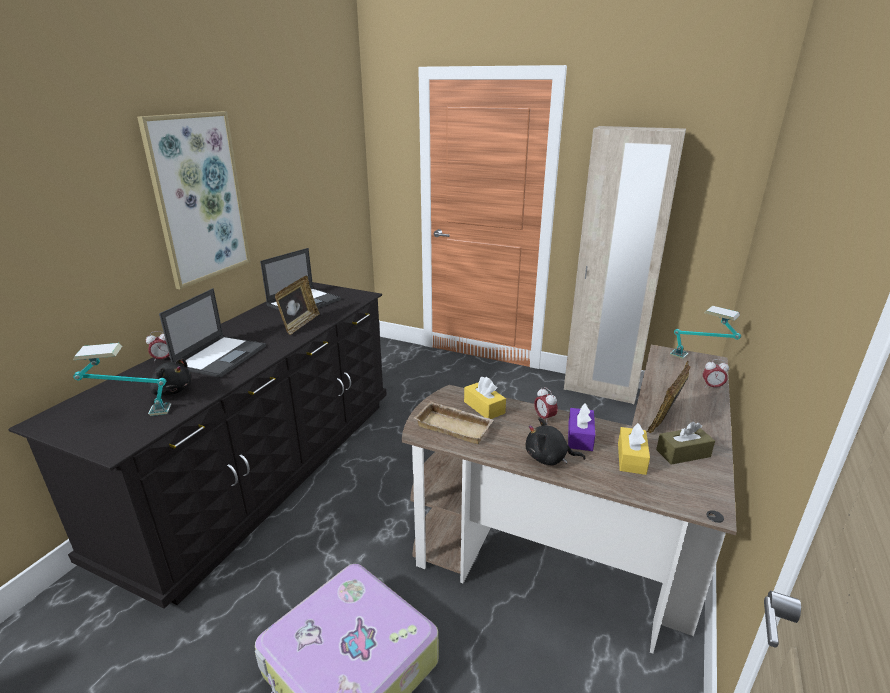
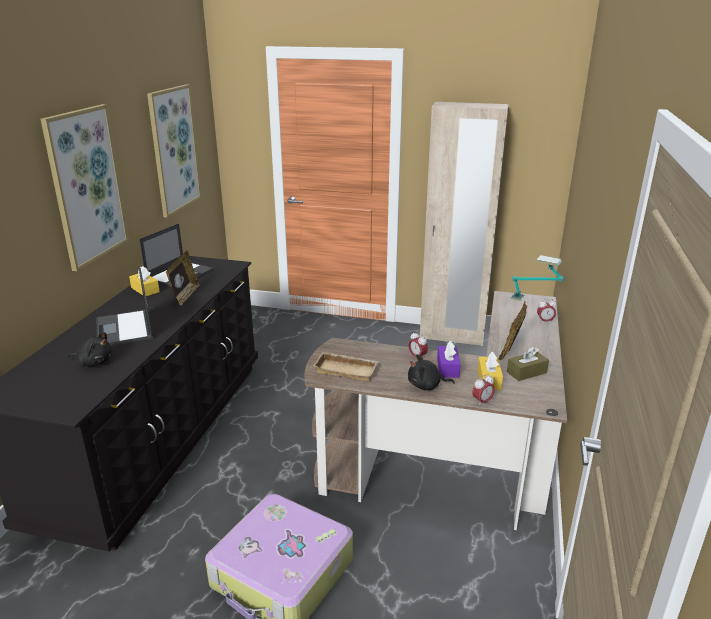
camera: 10 degrees left, 0 degrees up
(131, 414) = (68, 383): table lamp -> none
(163, 359) = (70, 336): alarm clock -> alarm clock (482, 402)
(221, 356) = (124, 329): laptop -> laptop turned 150 degrees clockwise
(314, 172) = (174, 150): none -> picture
(484, 407) = (367, 353): yellow tissue box -> yellow tissue box (145, 290)

